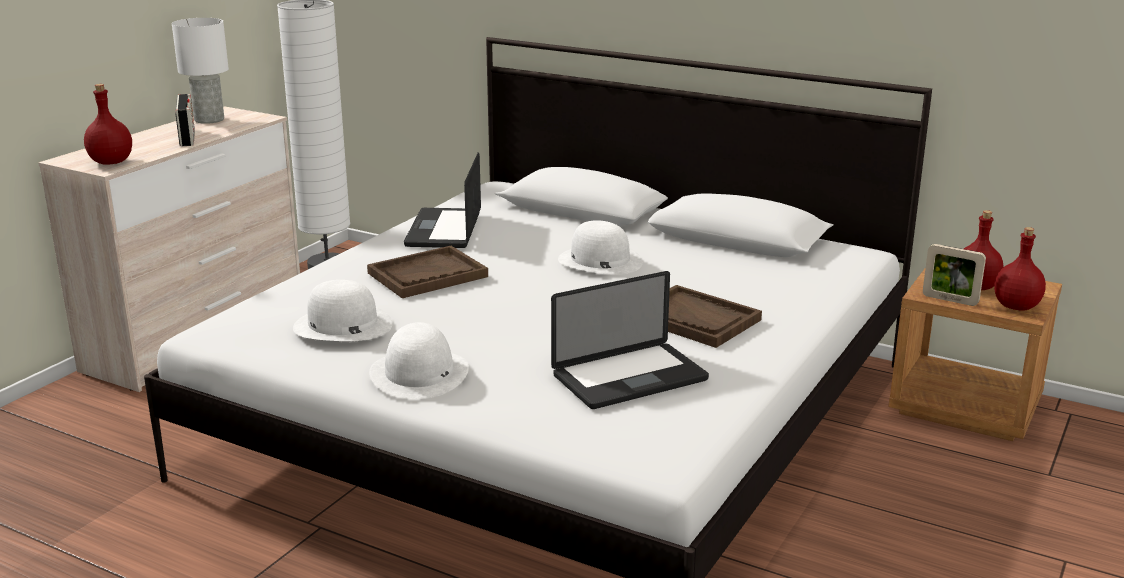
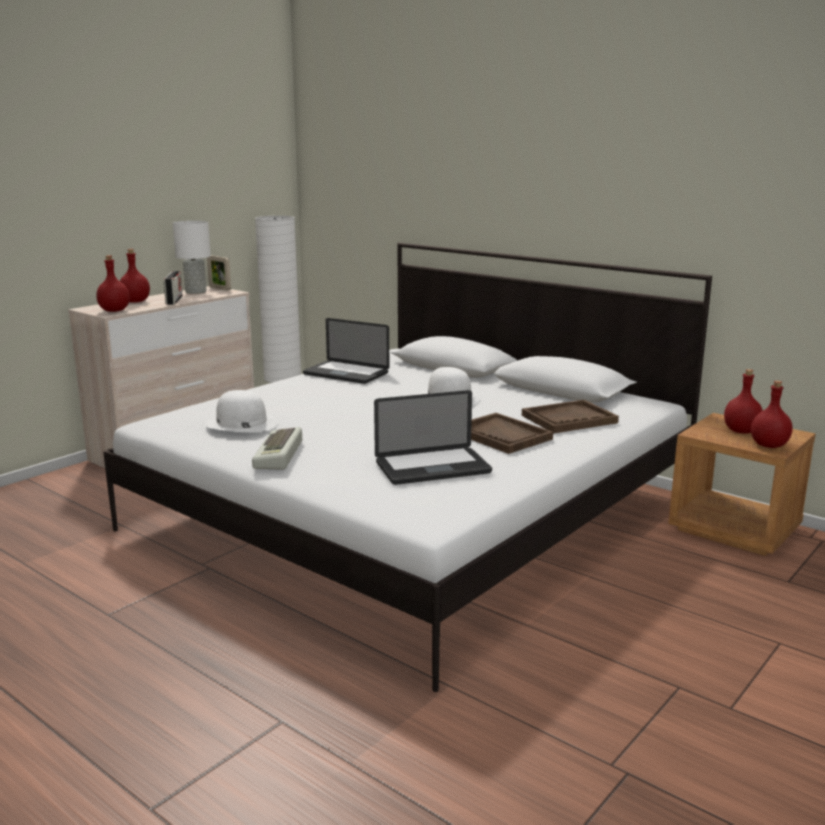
camera: 10 degrees right, 5 degrees down
(132, 143) = (136, 301): none -> red bottle
(419, 374) = (280, 455): white hat -> keyboard
(427, 275) = (318, 398): brown tray -> brown tray (569, 419)
(444, 230) = (346, 374): laptop -> laptop turned 75 degrees counterclockwise
(950, 300) = (715, 438): picture frame -> picture frame (220, 289)

